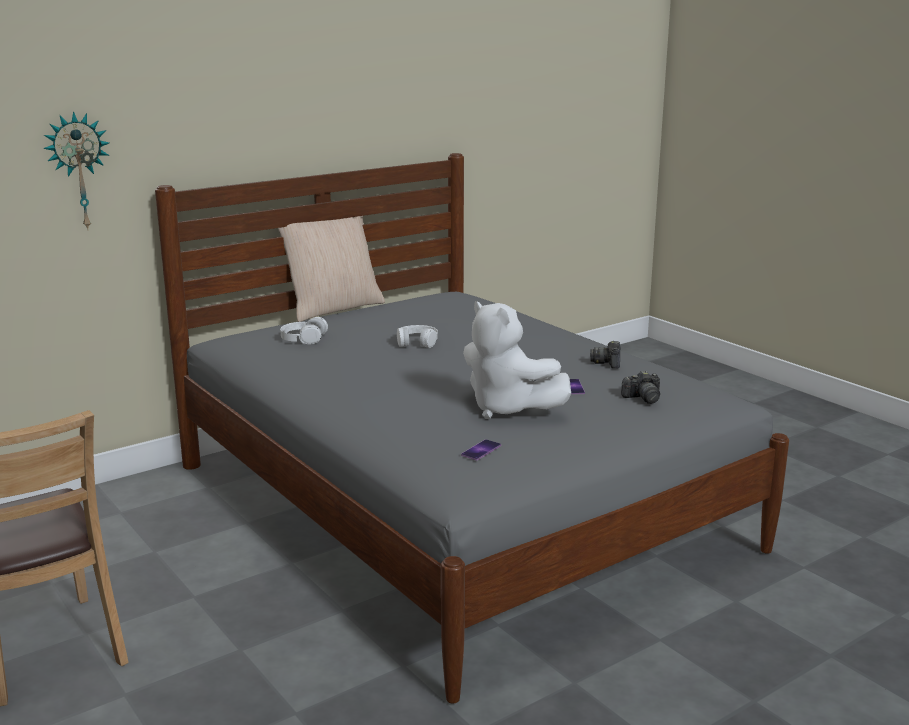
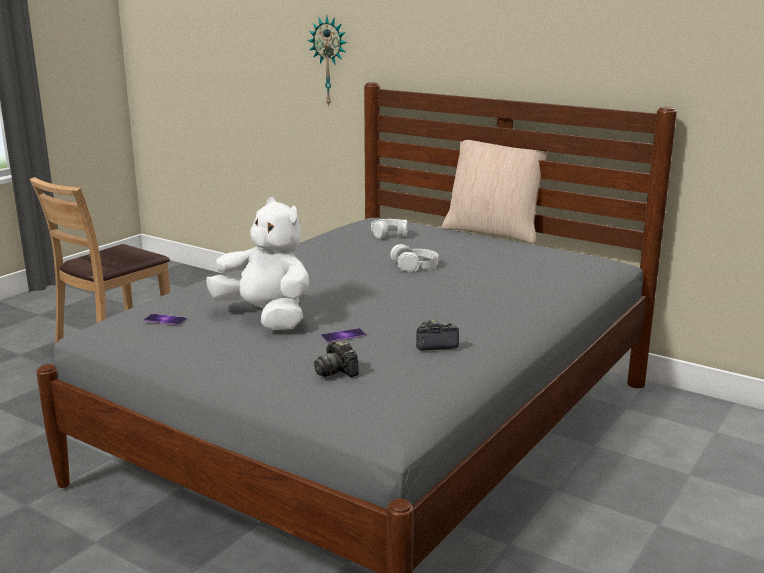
camera: 70 degrees right, 0 degrees up
(508, 408) = (266, 317): white plush toy -> white plush toy turned 105 degrees clockwise

